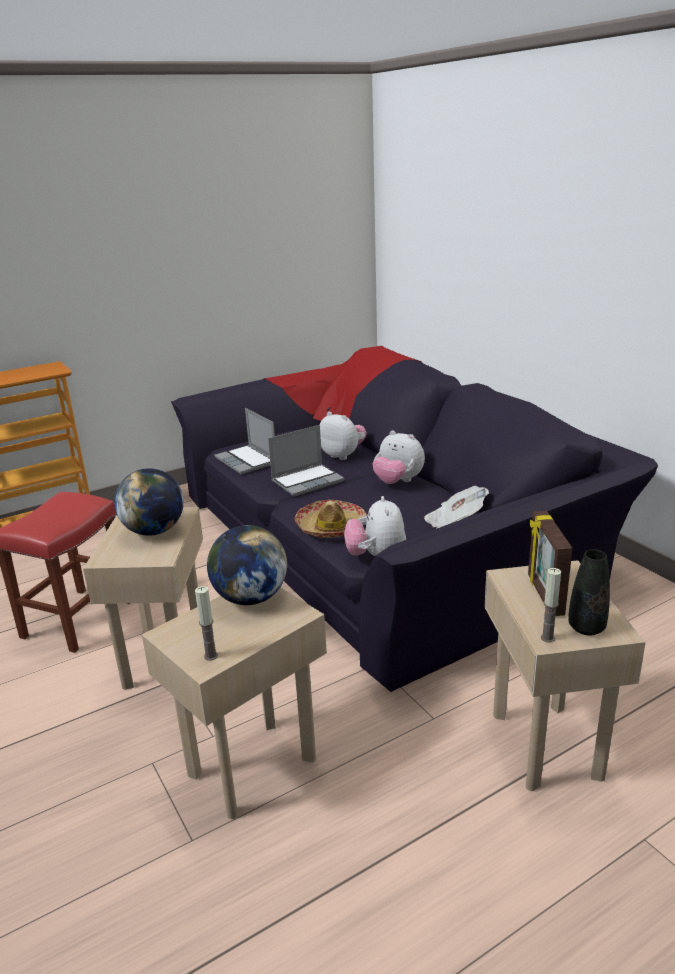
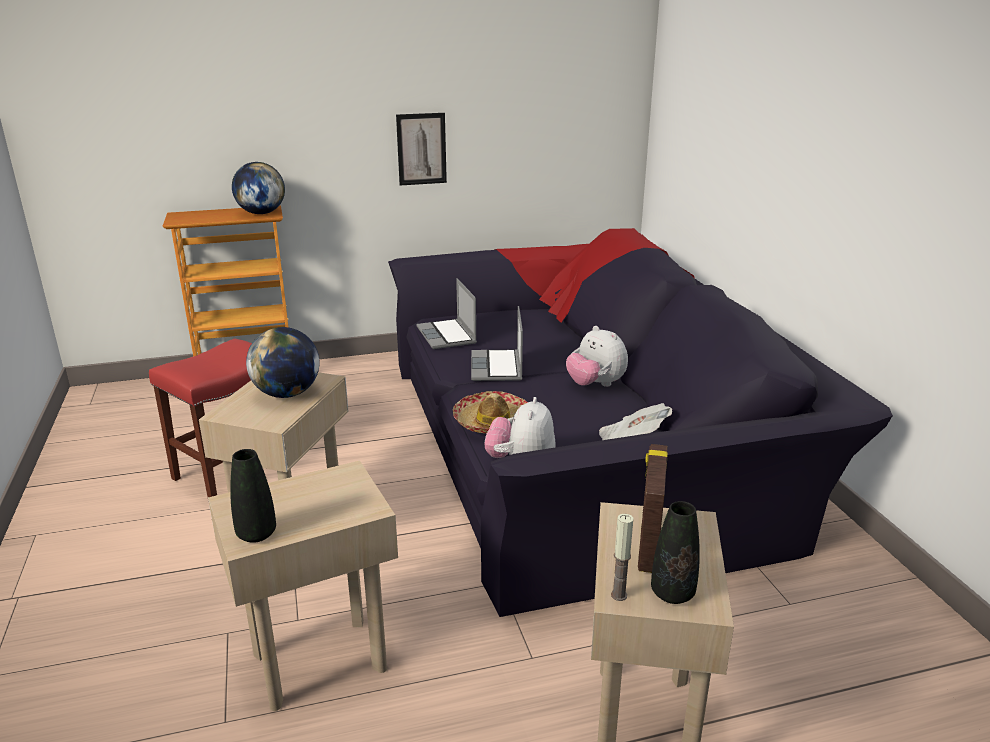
camera: 15 degrees right, 0 degrees up
(186, 294) = (421, 149): none -> picture
(211, 656) = (256, 534): candle -> black vase
(250, 598) = (333, 482): globe -> globe (261, 213)
(307, 481) = (497, 367): laptop -> laptop turned 105 degrees clockwise
(343, 455) = (552, 345): plush toy -> none

